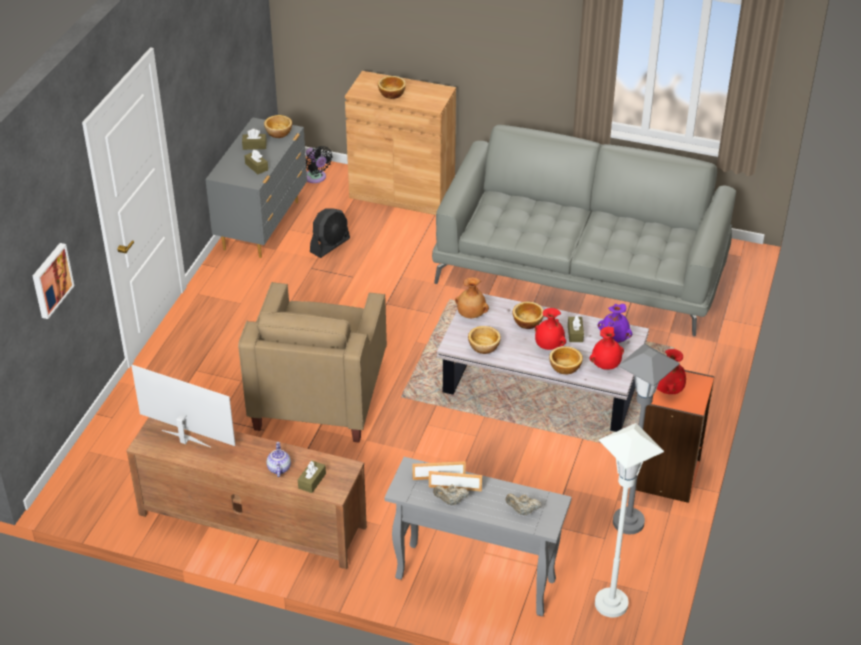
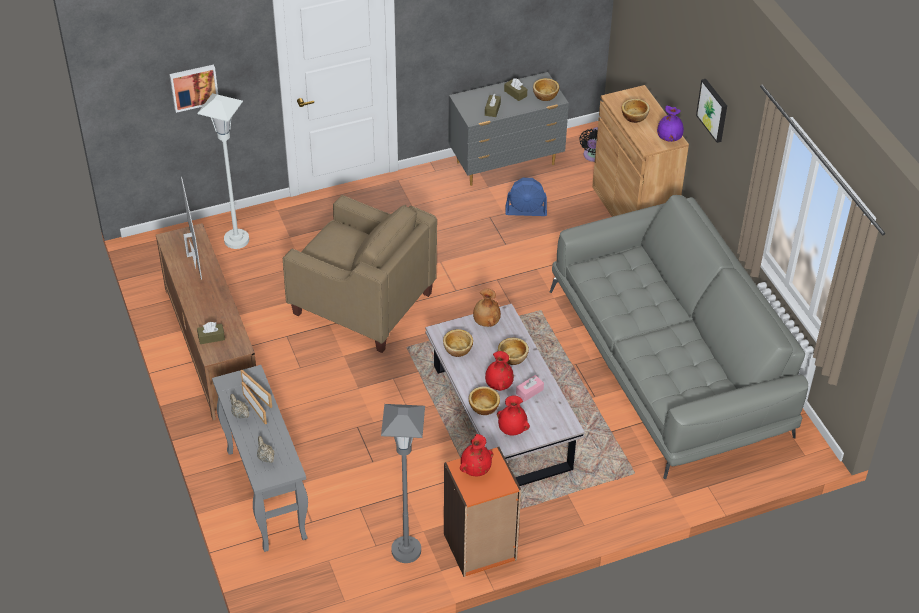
camera: 50 degrees right, 5 degrees up
(278, 468) = (207, 314): teapot -> none
(318, 395) = (362, 304): beige armchair -> beige armchair turned 120 degrees counterclockwise
(330, 245) = (526, 211): black fan -> blue fan
(482, 35) = (713, 110): none -> picture
(575, 333) = (529, 391): brown tissue box -> pink tissue box
(611, 604) = (313, 585): white floor lamp -> white floor lamp (236, 240)
(614, 338) = (548, 417): purple vase -> purple vase (669, 138)

